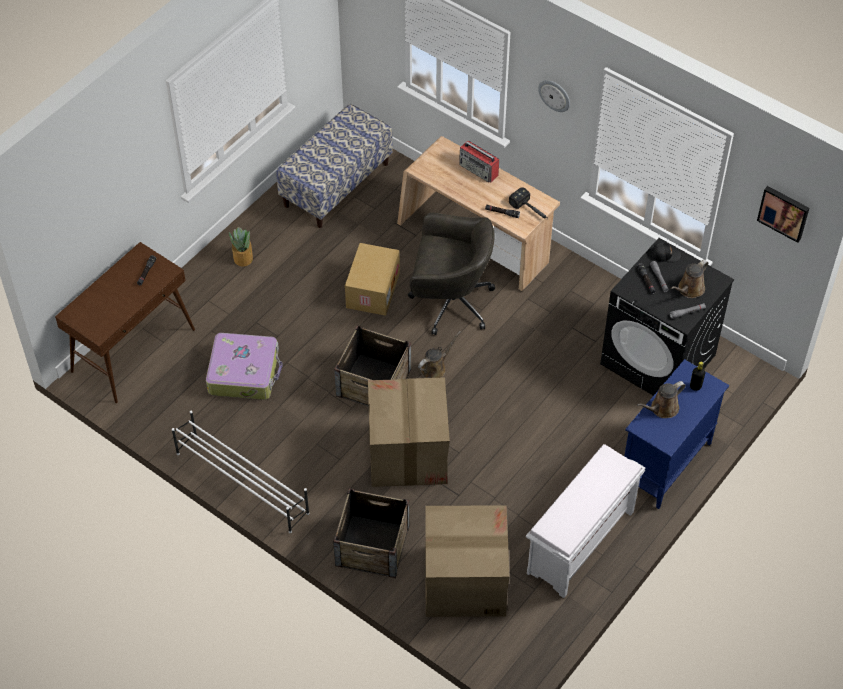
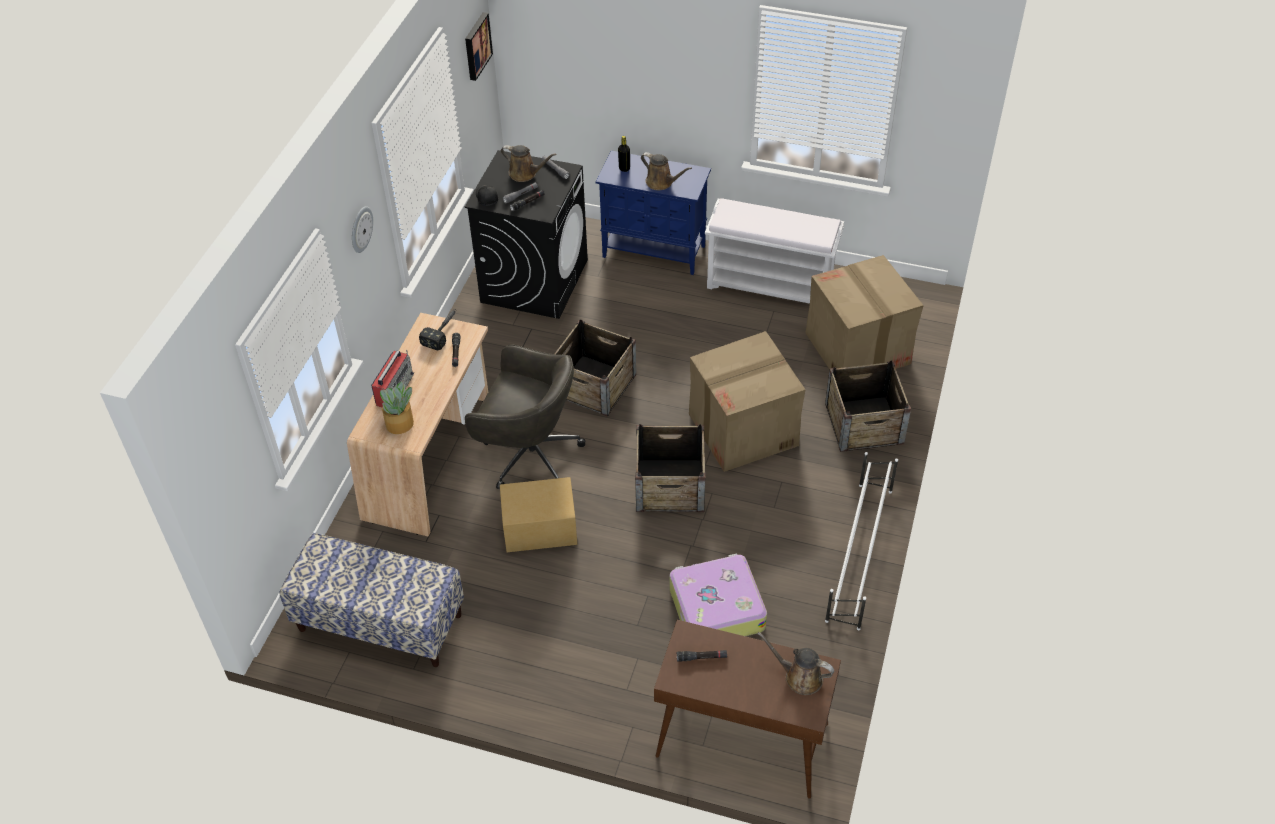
camera: 110 degrees left, 5 degrees down
(243, 258) = (543, 678): potted plant -> potted plant (400, 424)
(435, 368) = (625, 440): brown watering can -> brown watering can (799, 677)
(450, 302) = (529, 454): grey office chair -> grey office chair turned 120 degrees clockwise
(508, 366) = (594, 384): none -> crate

